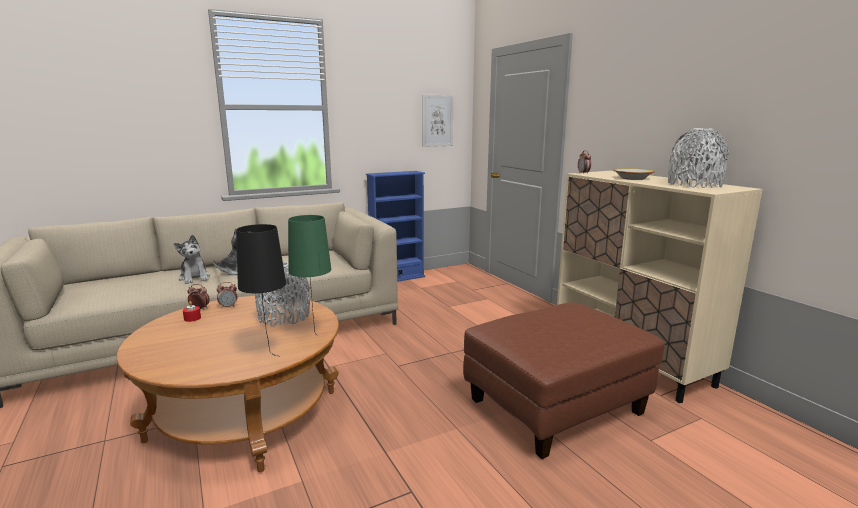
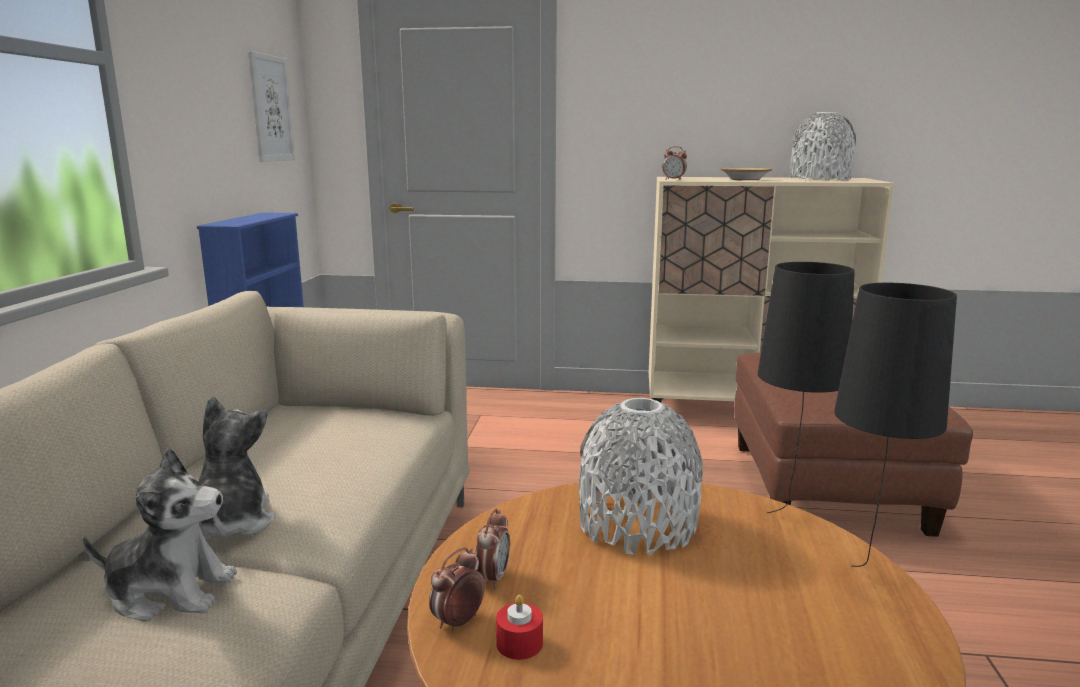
camera: 55 degrees left, 0 degrees up
(315, 340) = (788, 519): green table lamp -> black table lamp

